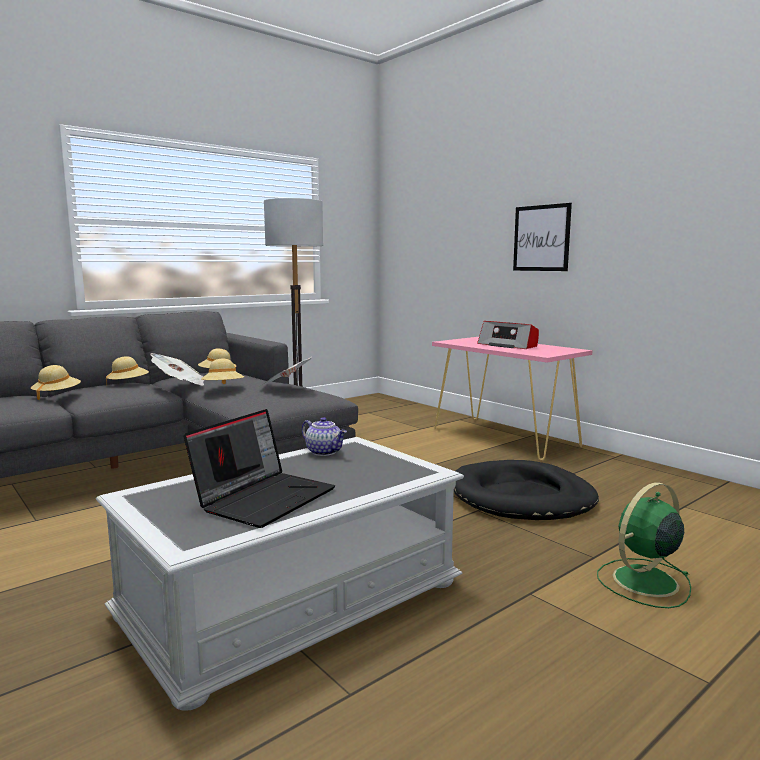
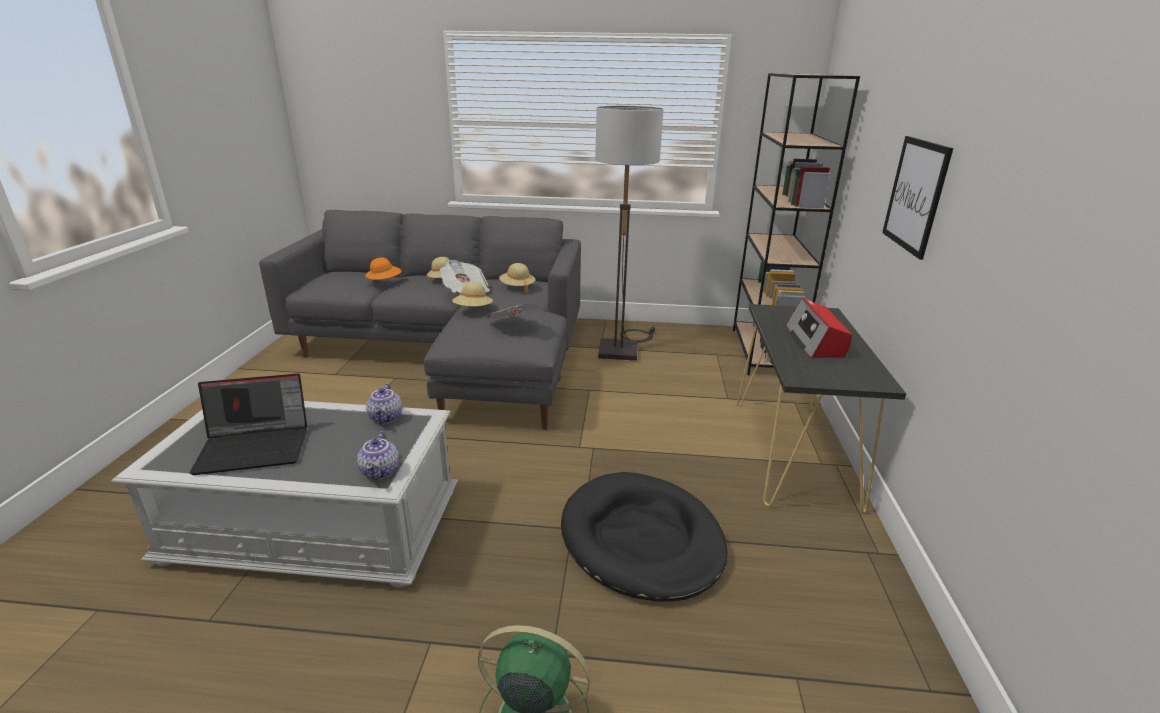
camera: 45 degrees right, 15 degrees up
(57, 395) = (384, 281): beige hat -> orange hat
(394, 404) = (764, 352): none -> beige bookcase
(410, 469) = (381, 472): none -> teapot
(504, 437) = (793, 452): pink console table -> black console table

